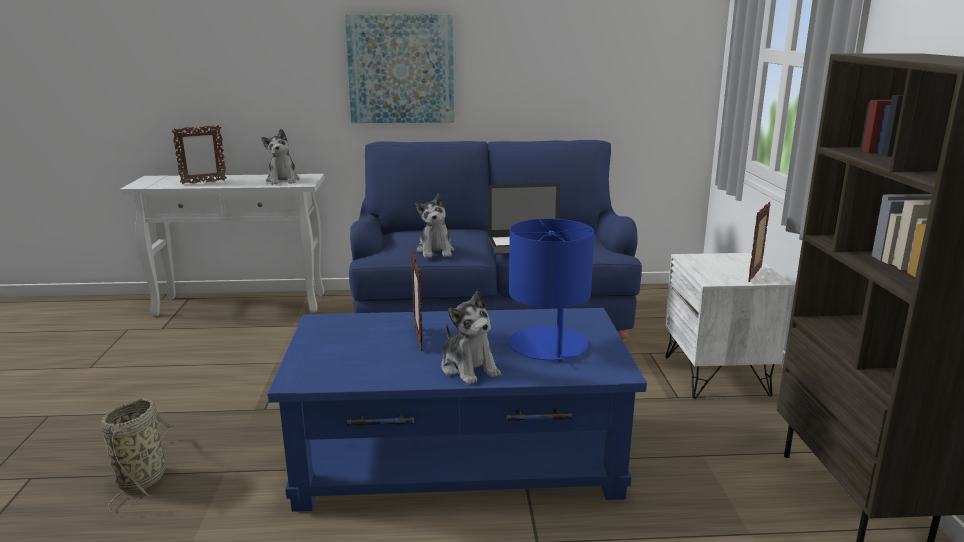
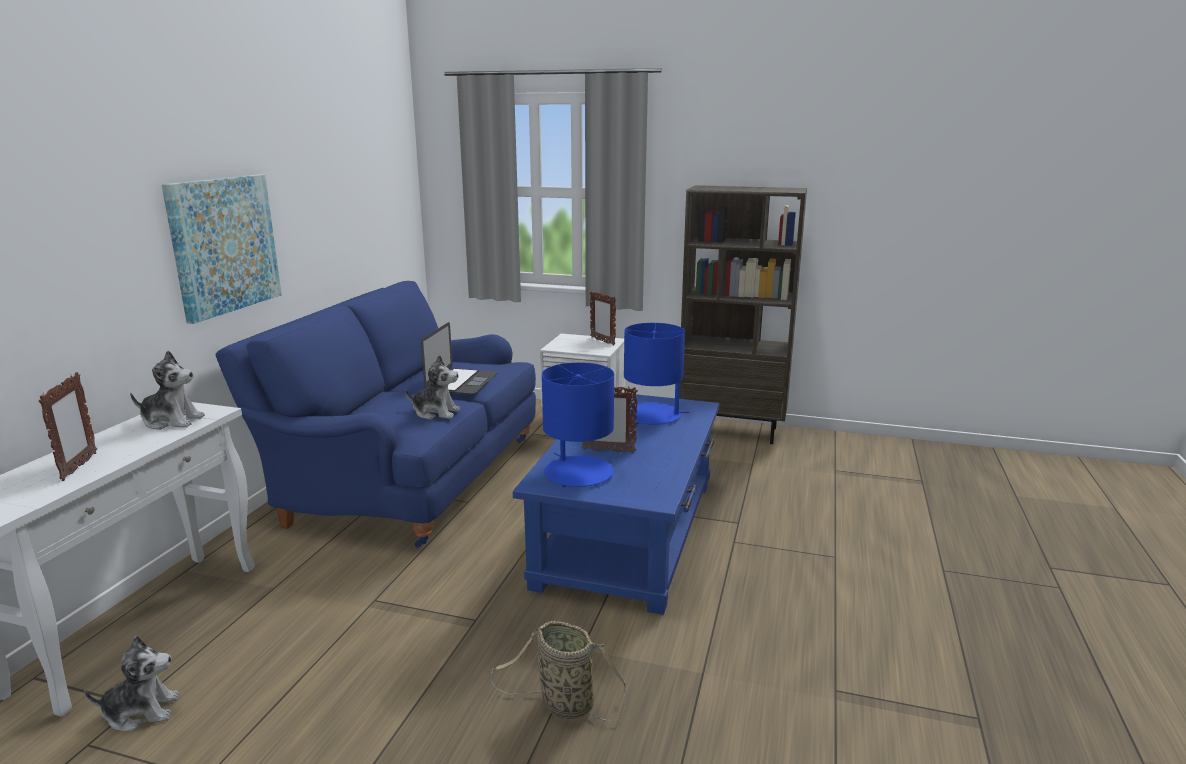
camera: 70 degrees left, 0 degrees up
(353, 333) = (578, 473): none -> blue table lamp
(469, 368) = (673, 442): plush toy -> plush toy (141, 711)

